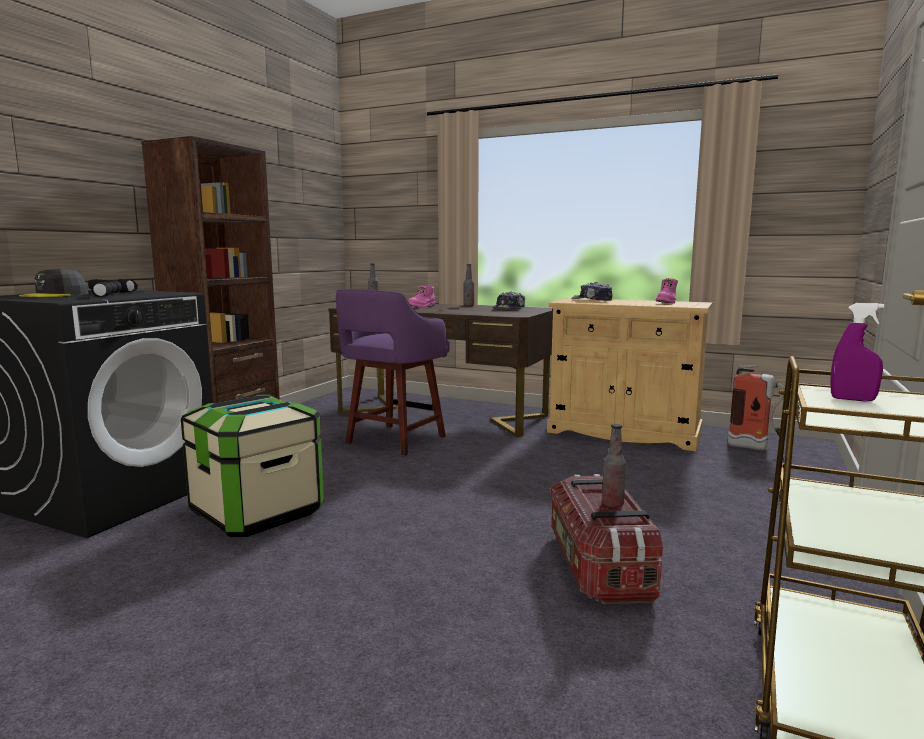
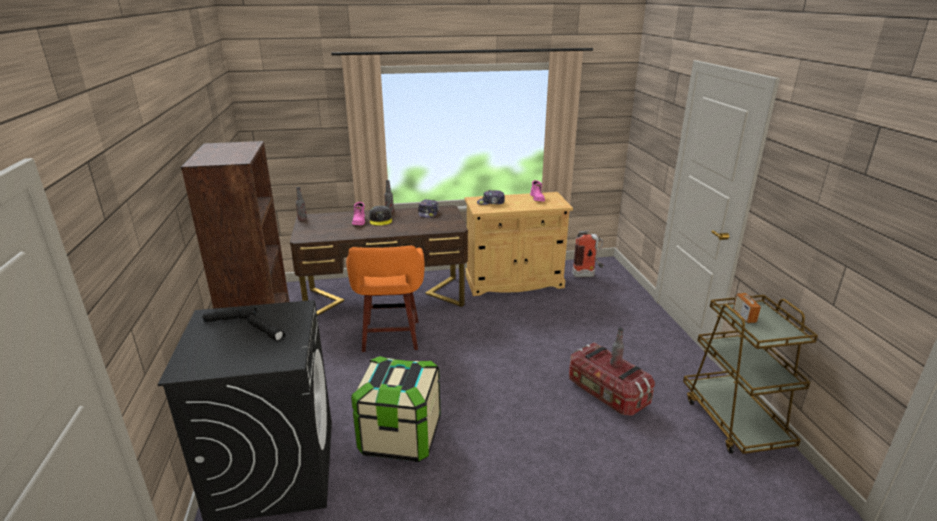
camera: 35 degrees left, 15 degrees up
(55, 295) = (222, 347): grey cap -> grey cap (380, 220)
(394, 441) = (391, 337): purple stool -> orange stool
(852, 399) = (744, 316): purple spray bottle -> radio

